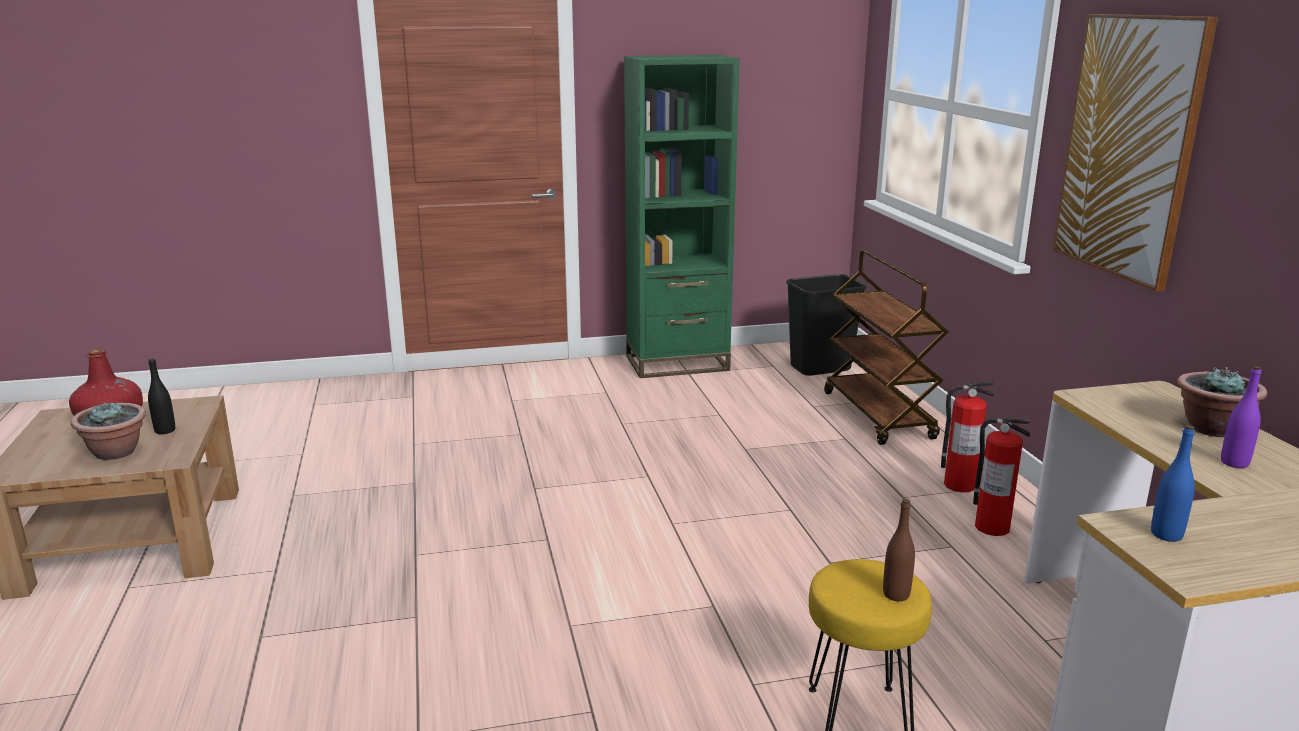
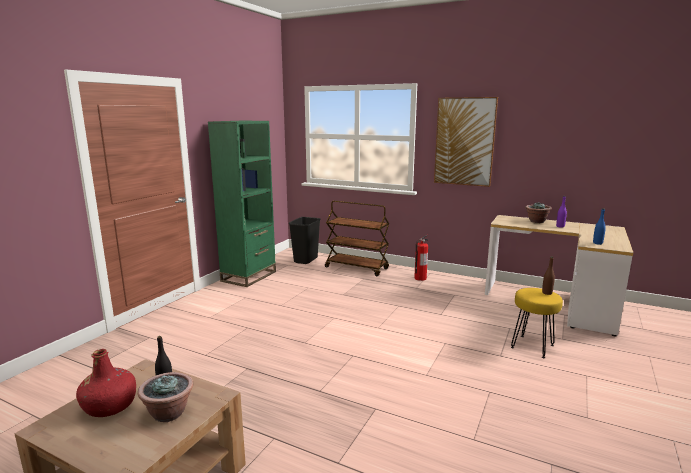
camera: 50 degrees left, 5 degrees down
(991, 527) = (450, 285): fire extinguisher -> none

